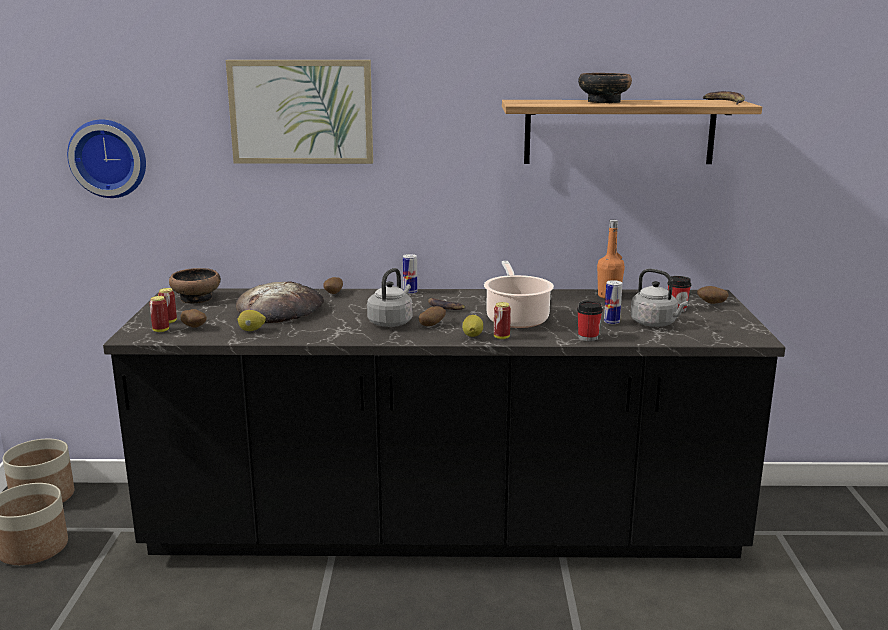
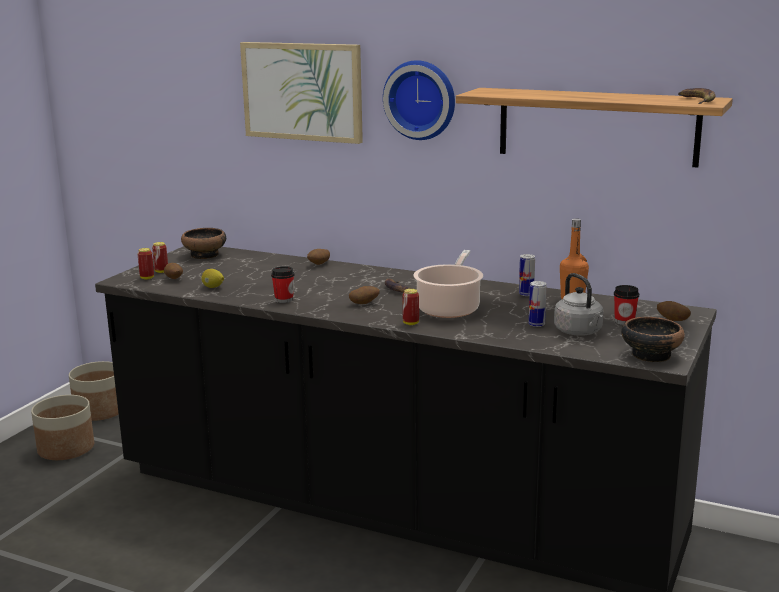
camera: 25 degrees right, 0 degrees up
(109, 158) = (156, 125): wall clock -> wall clock (421, 99)
(280, 309) = (258, 272): bread -> none
(391, 322) = (333, 296): grey kettle -> none
(410, 292) = (386, 271): can -> can (526, 294)
(472, 336) = (386, 318): lemon -> none
(588, 337) = (491, 335): cup -> cup (284, 300)
(603, 102) = (566, 94): bowl -> bowl (650, 355)

